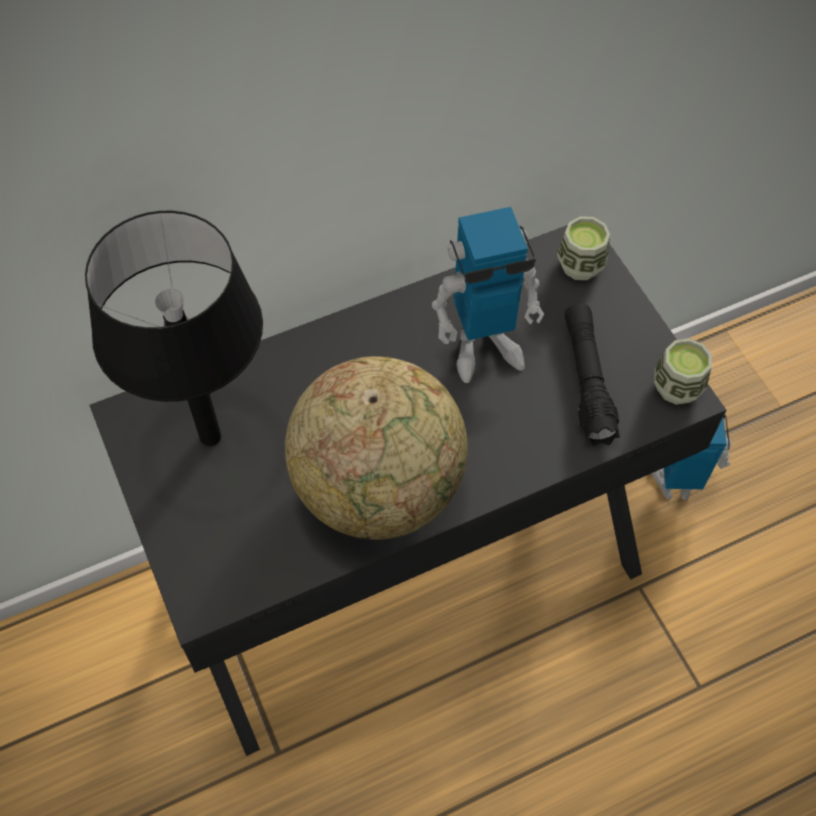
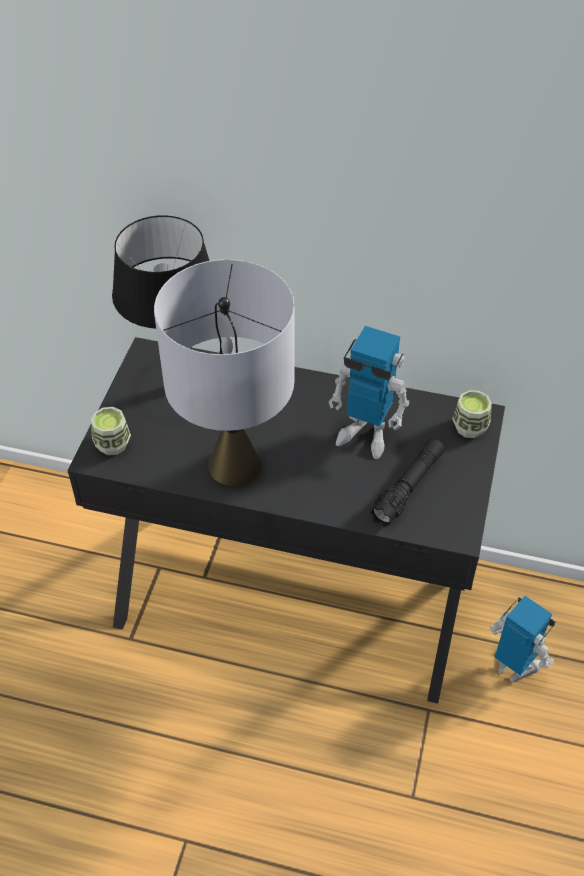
camera: 40 degrees right, 10 degrees down
(379, 487) = (235, 465): globe -> grey table lamp
(677, 387) = (460, 525): cup -> cup (112, 444)

